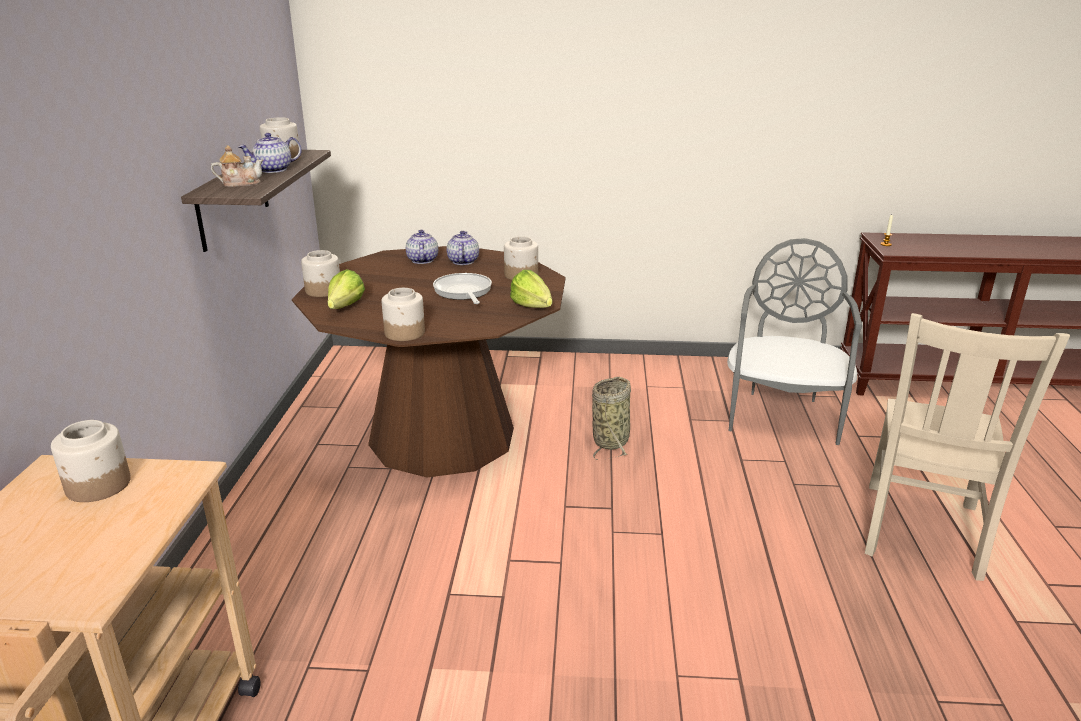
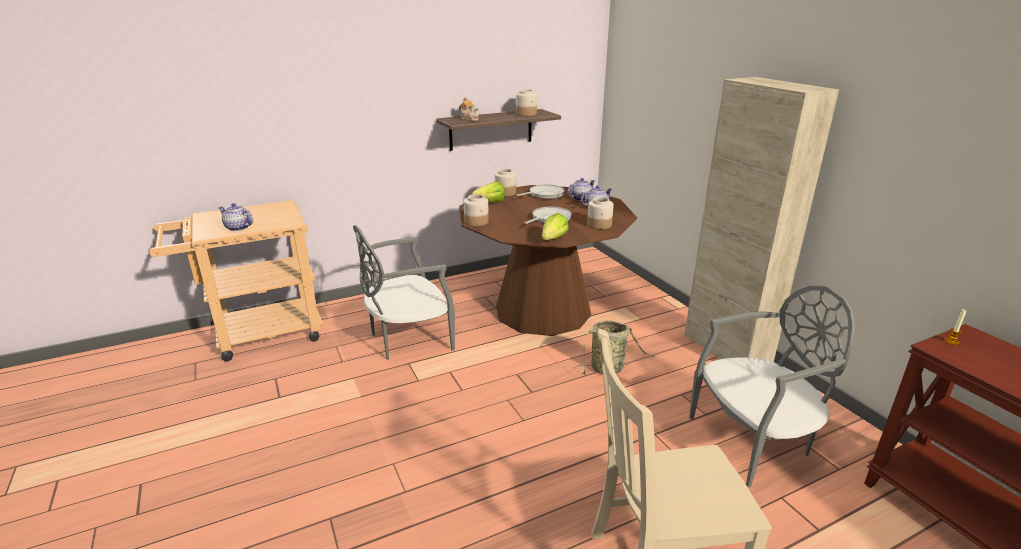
camera: 60 degrees right, 0 degrees up
(98, 485) = (275, 213): jar -> none
(273, 170) = (501, 117): teapot -> teapot (237, 228)
(373, 273) = (544, 194): none -> frying pan
(381, 575) = (408, 339): none -> grey chair
(640, 367) = (726, 350): none -> beige cabinet

